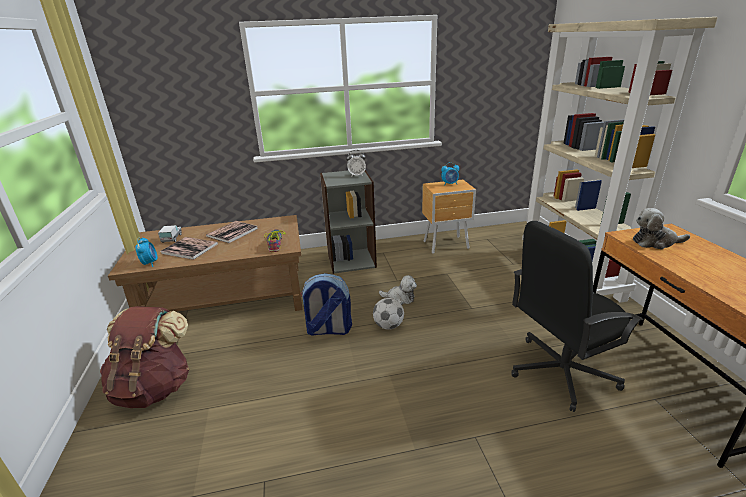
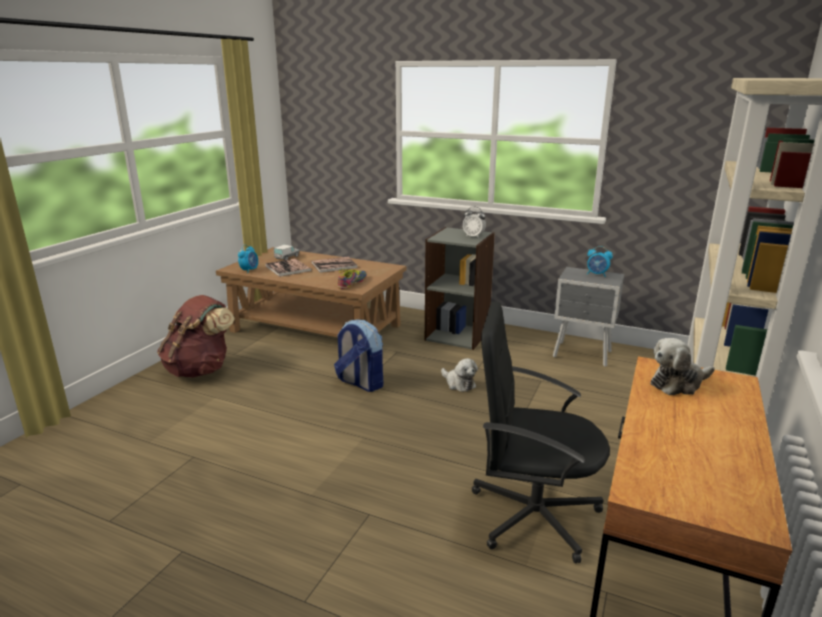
camera: 35 degrees right, 5 degrees down
(388, 326) = (415, 401): football -> none
(447, 245) = (583, 355): brown nightstand -> grey nightstand
(655, 242) = (678, 383): plush toy -> plush toy turned 60 degrees counterclockwise

